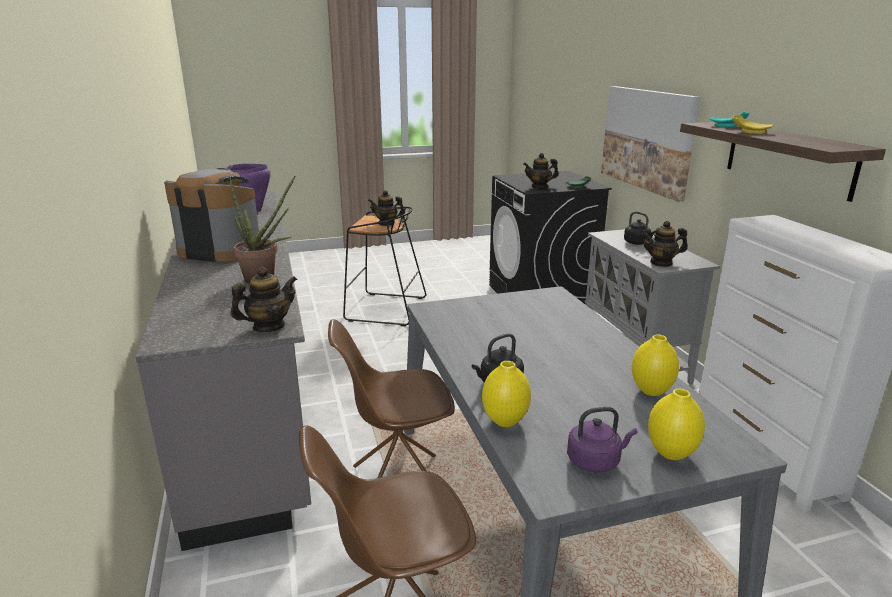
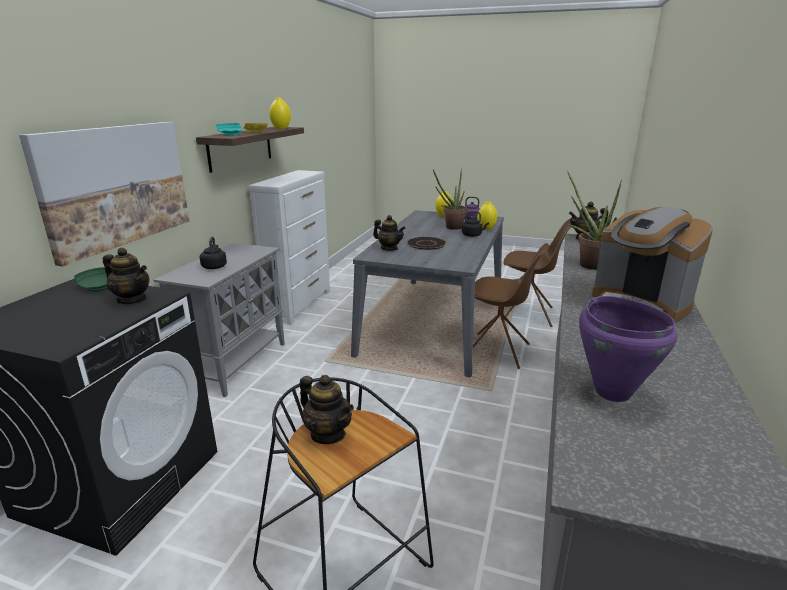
camera: 145 degrees left, 0 degrees up
(531, 335) = (426, 244): none -> black plate
(570, 397) = (451, 228): none -> potted plant
(652, 391) = (416, 223): yellow vase -> yellow vase (281, 128)
(661, 263) = (257, 251): teapot -> teapot (389, 248)

